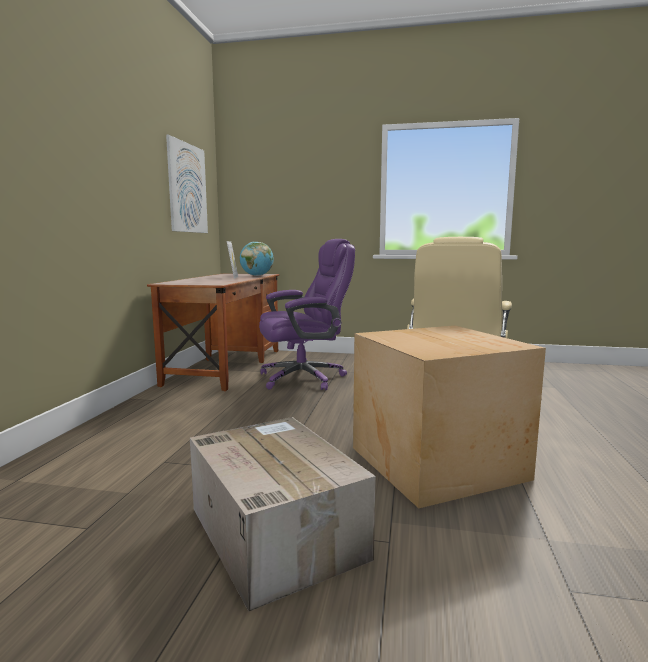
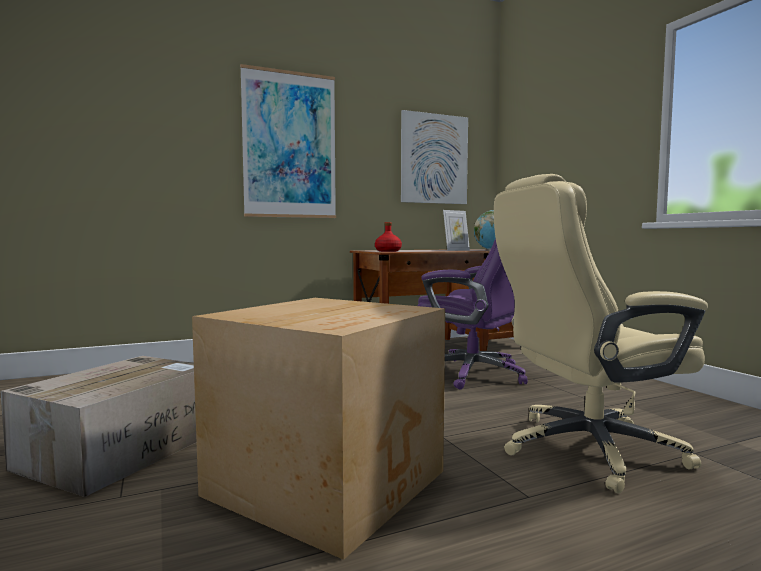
camera: 55 degrees right, 5 degrees down
(90, 160) = (290, 145): none -> picture
(214, 283) = (387, 251): none -> red bottle

